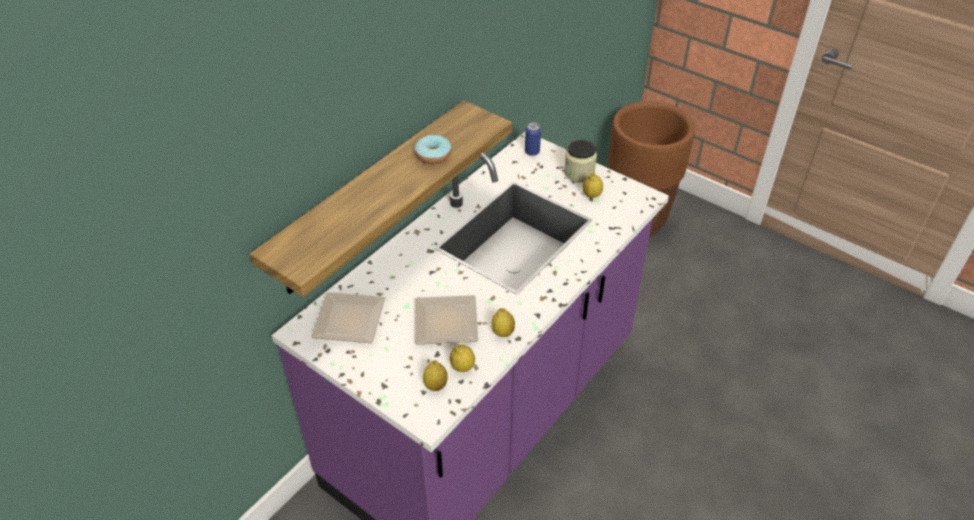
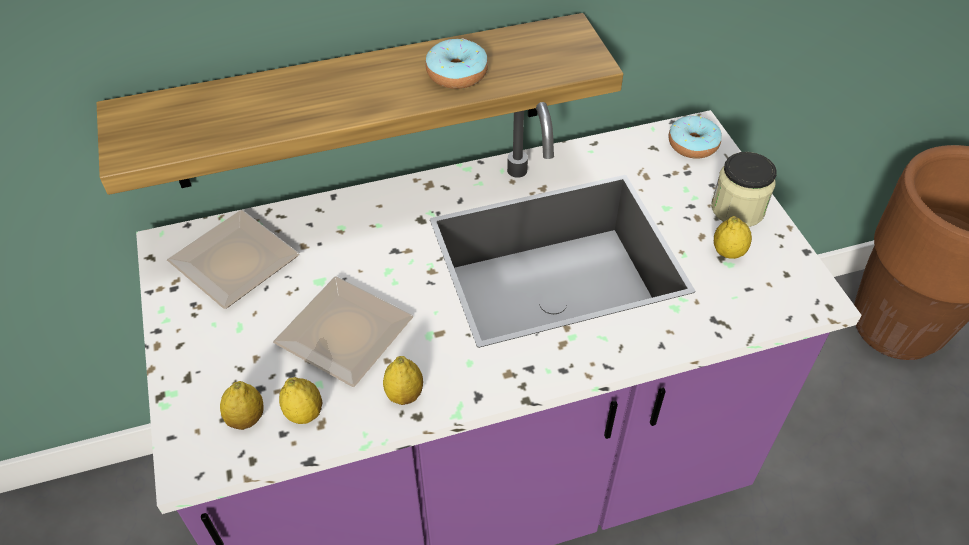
camera: 35 degrees right, 5 degrees up
(532, 152) = (692, 145): can -> donut

